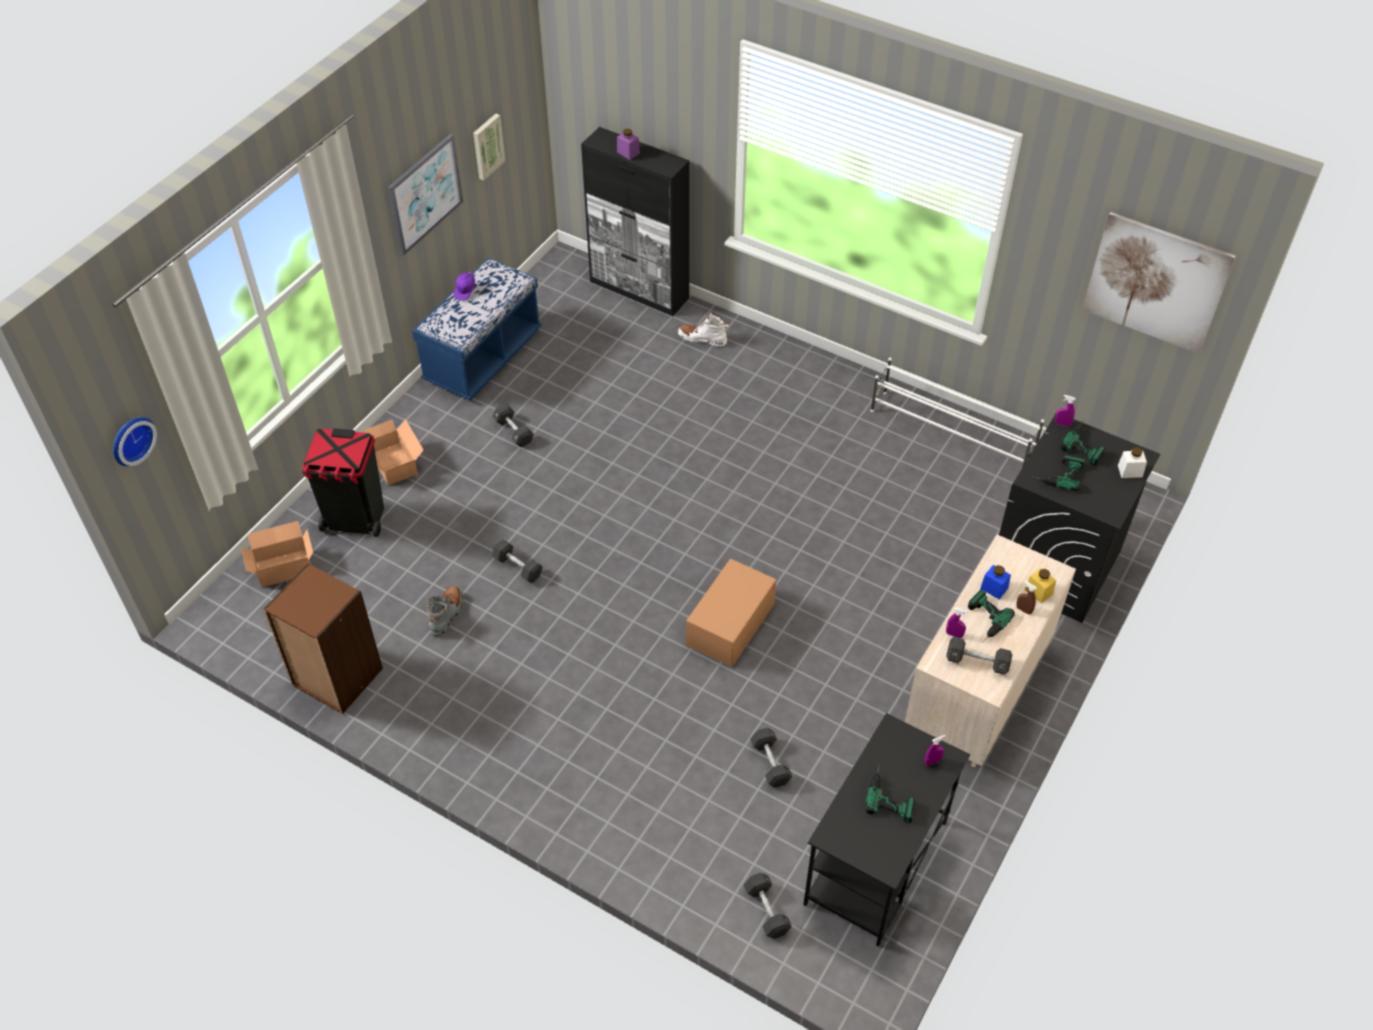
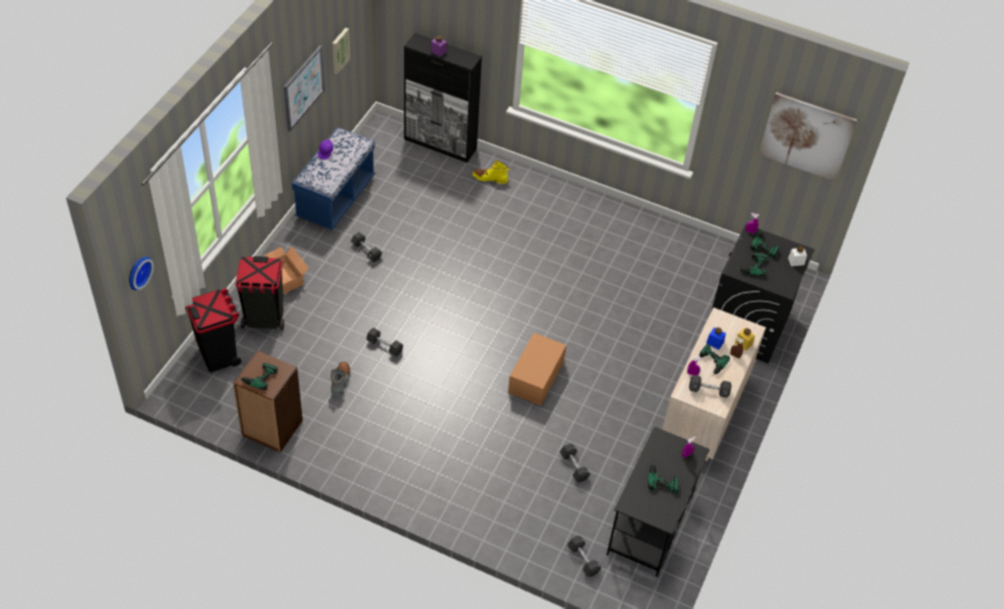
camera: 10 degrees left, 0 degrees up
(282, 566) = (218, 354): cardboard box -> black trash can
(299, 601) = (256, 376): none -> power drill
(702, 338) = (490, 178): white boot -> yellow boot
(952, 433) = (670, 238): white shoe rack -> none

